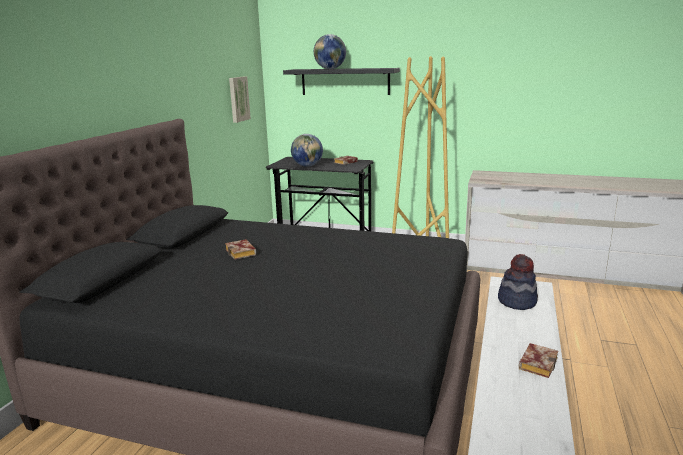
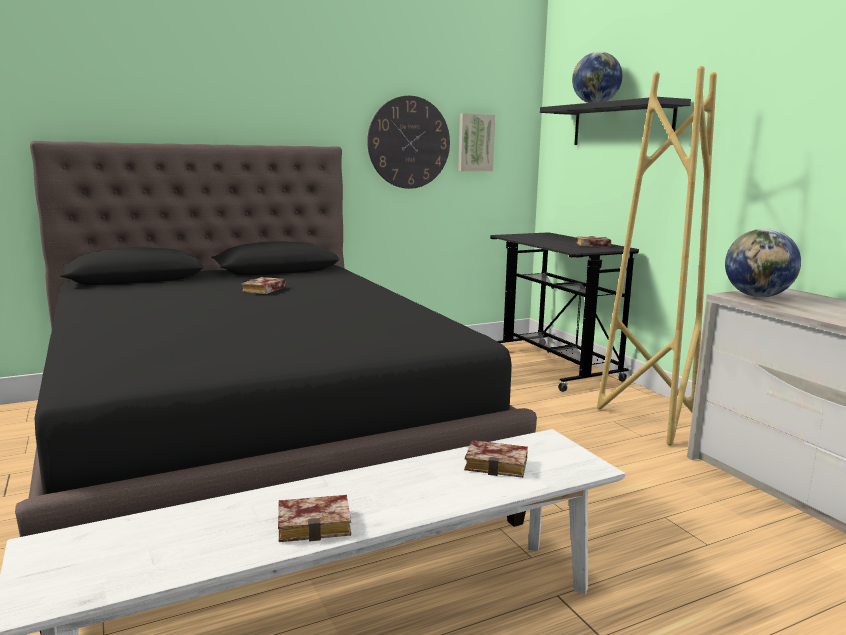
camera: 45 degrees right, 5 degrees down
(207, 106) = (409, 142): none -> wall clock
(307, 166) = (535, 241): globe -> globe (757, 296)
(517, 301) = (499, 464): hat -> book

